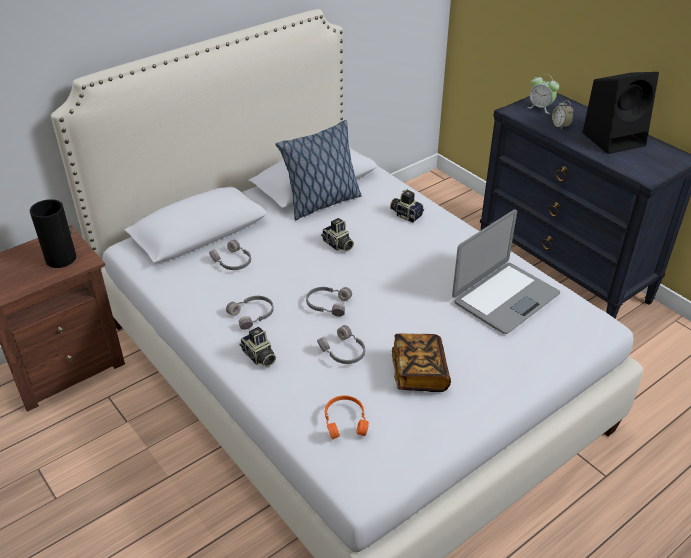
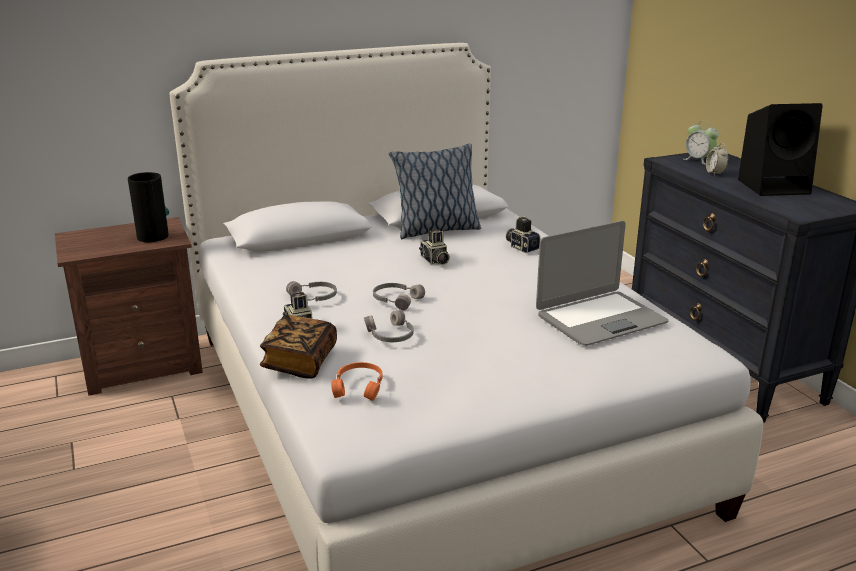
camera: 15 degrees right, 15 degrees down
(232, 262) = (317, 260): grey headphones -> none
(419, 373) = (465, 363): book -> book (300, 361)

